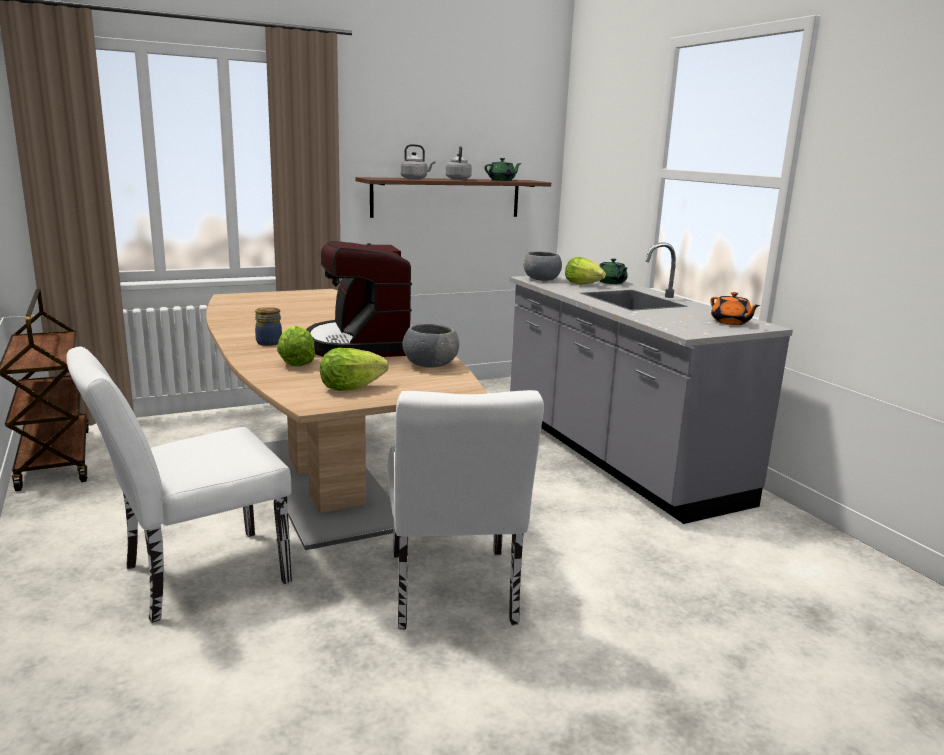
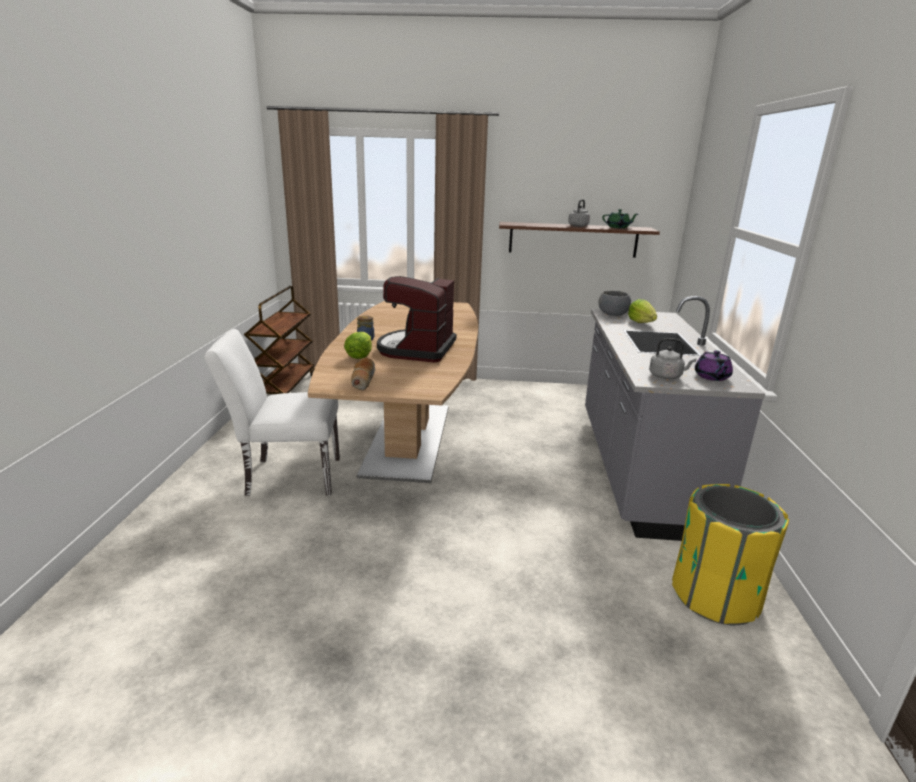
camera: 30 degrees right, 5 degrees up
(350, 388) = (363, 379): lettuce -> bread
(415, 179) = (540, 225): grey kettle -> grey kettle (667, 376)
(430, 365) = (438, 372): grey bowl -> none
(453, 595) = (412, 534): white chair -> none
(611, 282) = (671, 324): green teapot -> none
(731, 322) = (712, 377): orange teapot -> purple teapot
(803, 556) = (715, 597): none -> yellow trash can

